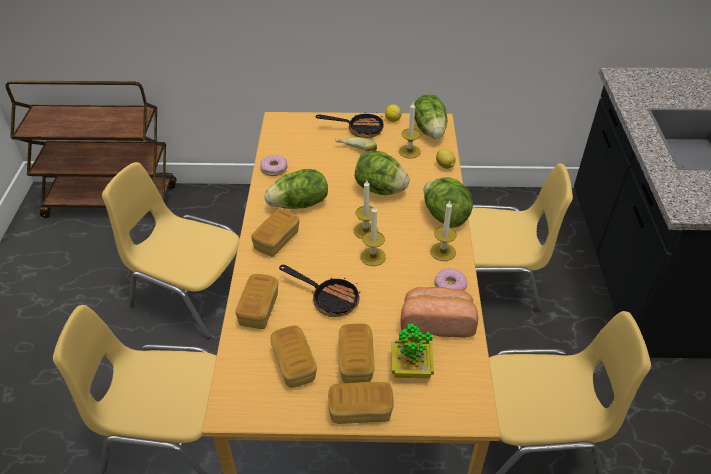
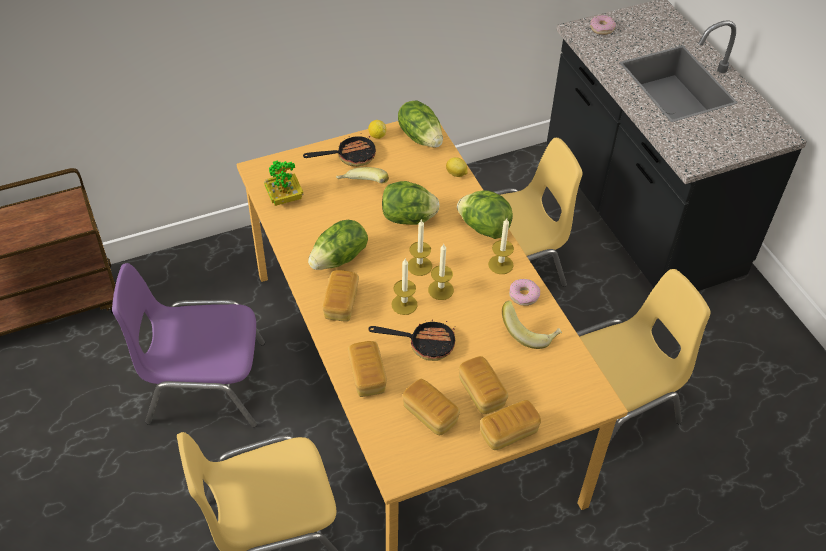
camera: 25 degrees left, 5 degrees up
(191, 290) = (204, 383): yellow chair -> purple chair
(274, 169) = (290, 228): donut -> donut (602, 28)
(409, 151) = (414, 168): candle -> candle (404, 304)
(411, 368) = (530, 381): potted plant -> potted plant (284, 198)
(437, 321) = (529, 332): bread -> banana

